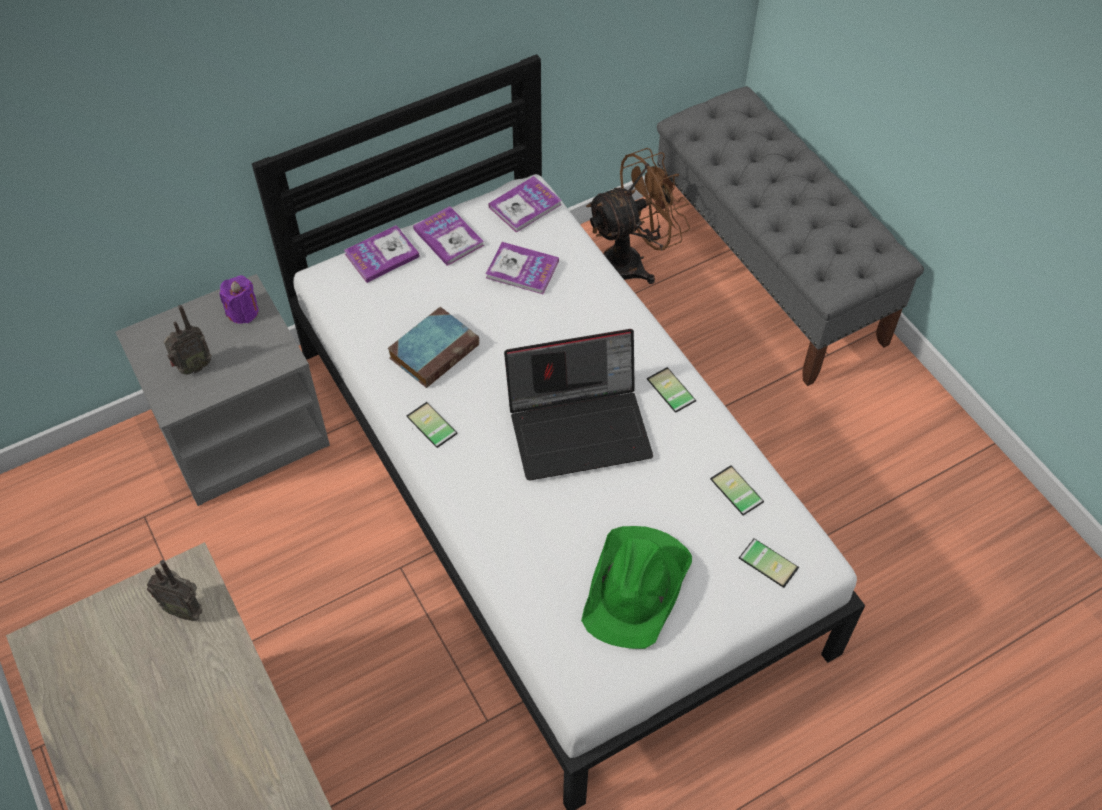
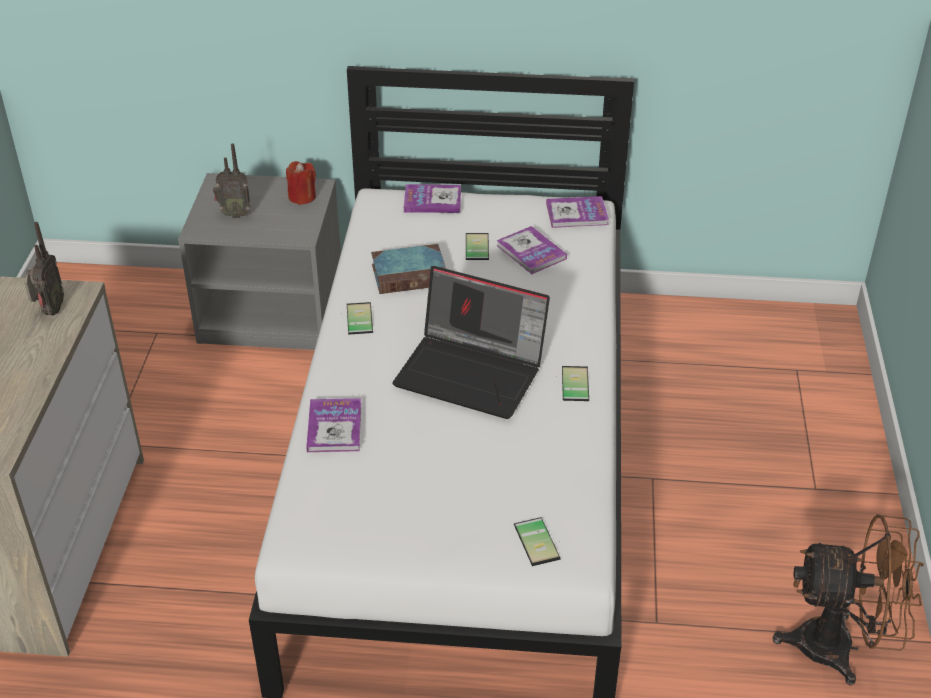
camera: 35 degrees right, 15 degrees down
(184, 609) = (49, 312): radio -> radio turned 135 degrees counterclockwise
(243, 312) = (302, 197): purple candle -> red candle
(448, 237) = (495, 210): book -> book (334, 427)
(631, 262) = (689, 340): brown fan -> brown fan (840, 647)
(637, 587) = (408, 499): green hat -> none
(734, 492) = (557, 477): phone -> phone (474, 247)
(768, 273) = (812, 402): grey bench -> none

